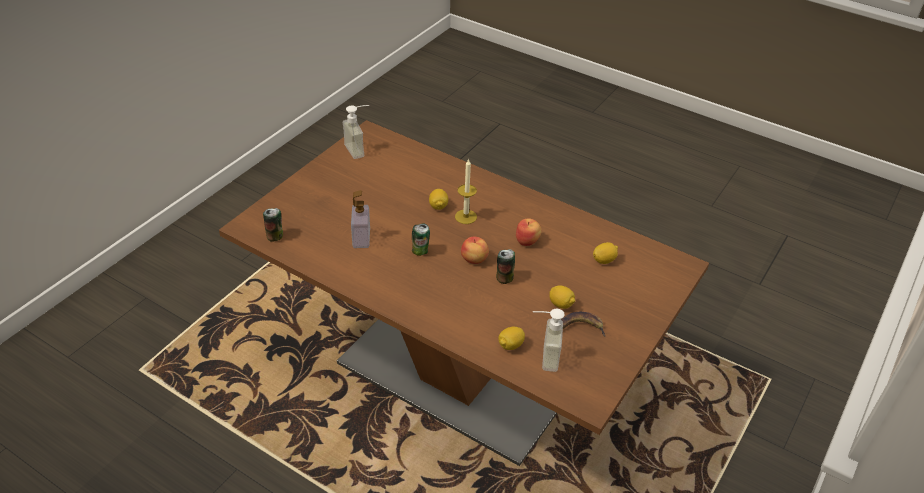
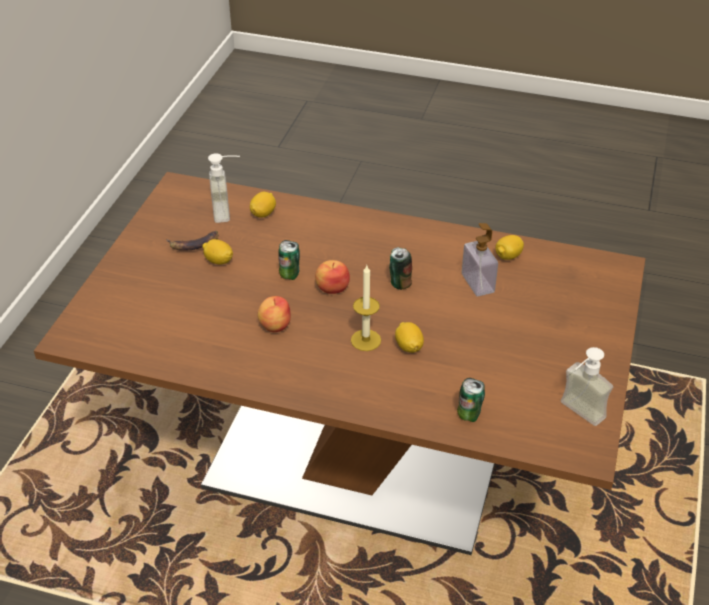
camera: 165 degrees right, 0 degrees up
(275, 236) = (576, 263): can -> can (469, 415)
(604, 260) = (172, 322): lemon -> lemon (508, 256)

